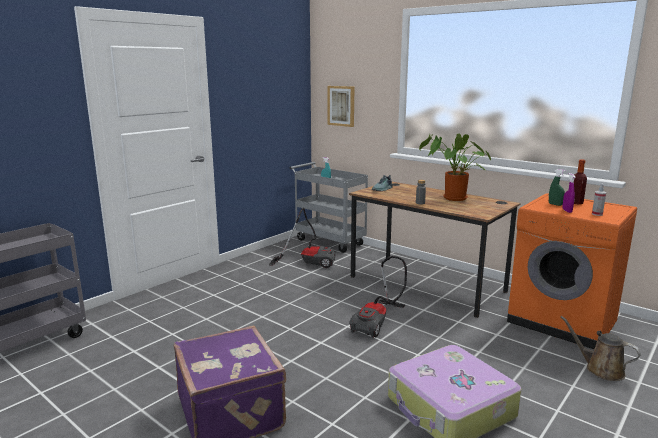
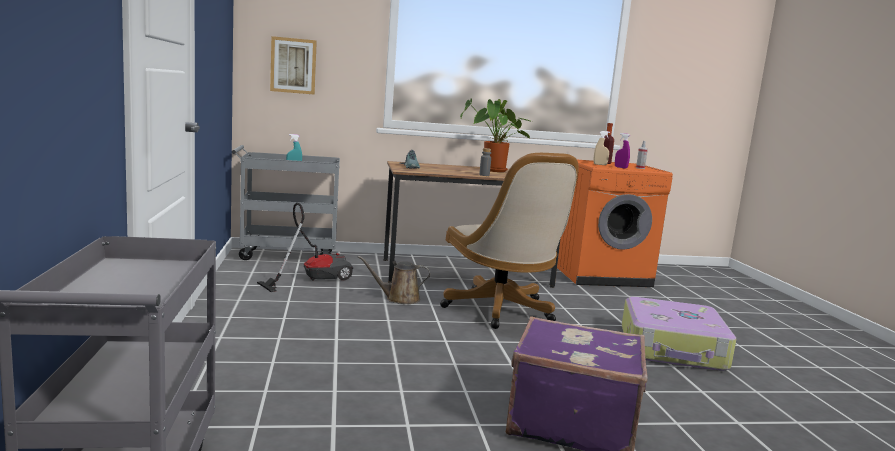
camera: 50 degrees left, 5 degrees down
(378, 323) = (503, 312): vacuum cleaner -> office chair
(555, 204) = (600, 164): green spray bottle -> beige spray bottle
(600, 369) = (677, 297): brown watering can -> brown watering can (399, 299)

